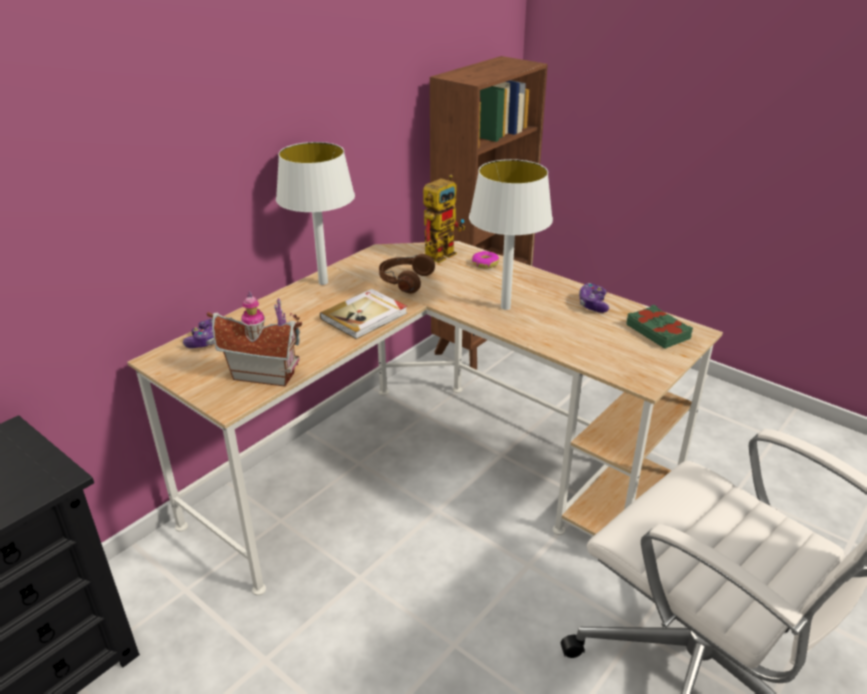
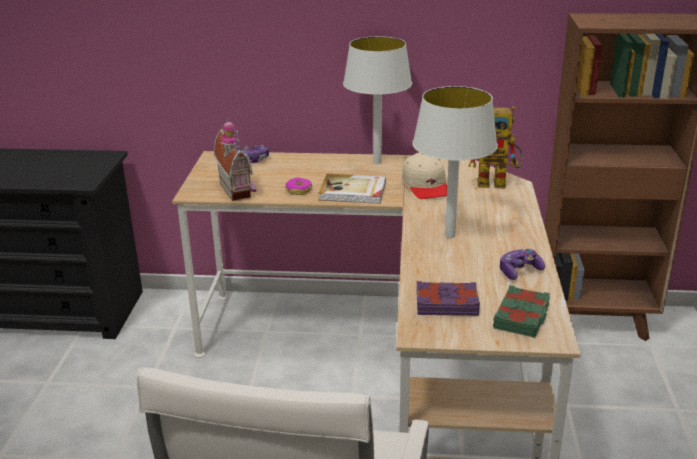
camera: 55 degrees right, 5 degrees down
(404, 281) = (426, 186): brown headphones -> beige cap
(485, 264) = (509, 204): donut -> donut (298, 190)
(611, 353) = (446, 304): none -> purple book

